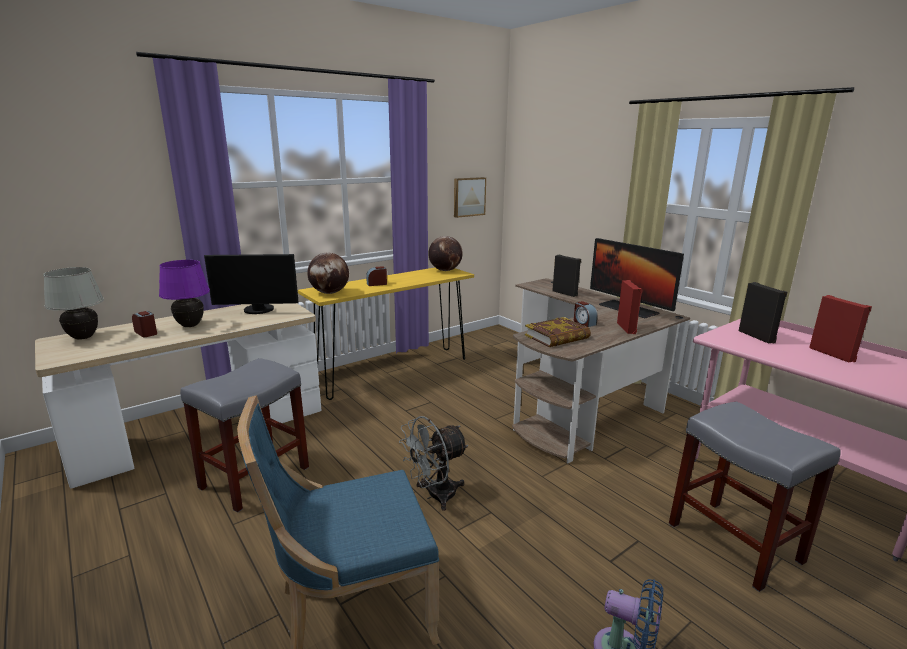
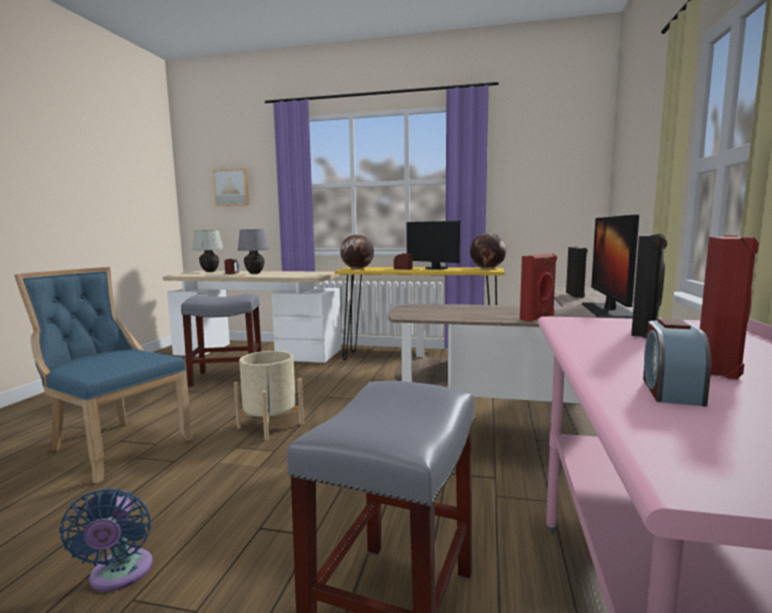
camera: 50 degrees right, 10 degrees down
(190, 326) = (254, 273): purple table lamp -> grey table lamp
(258, 310) = (303, 273): monitor -> monitor (435, 268)
(435, 496) = (270, 425): grey fan -> beige planter
(468, 197) = (551, 200): picture -> picture (232, 187)
(557, 337) = (437, 309): book -> none
(584, 322) = (505, 308): alarm clock -> alarm clock (670, 390)

